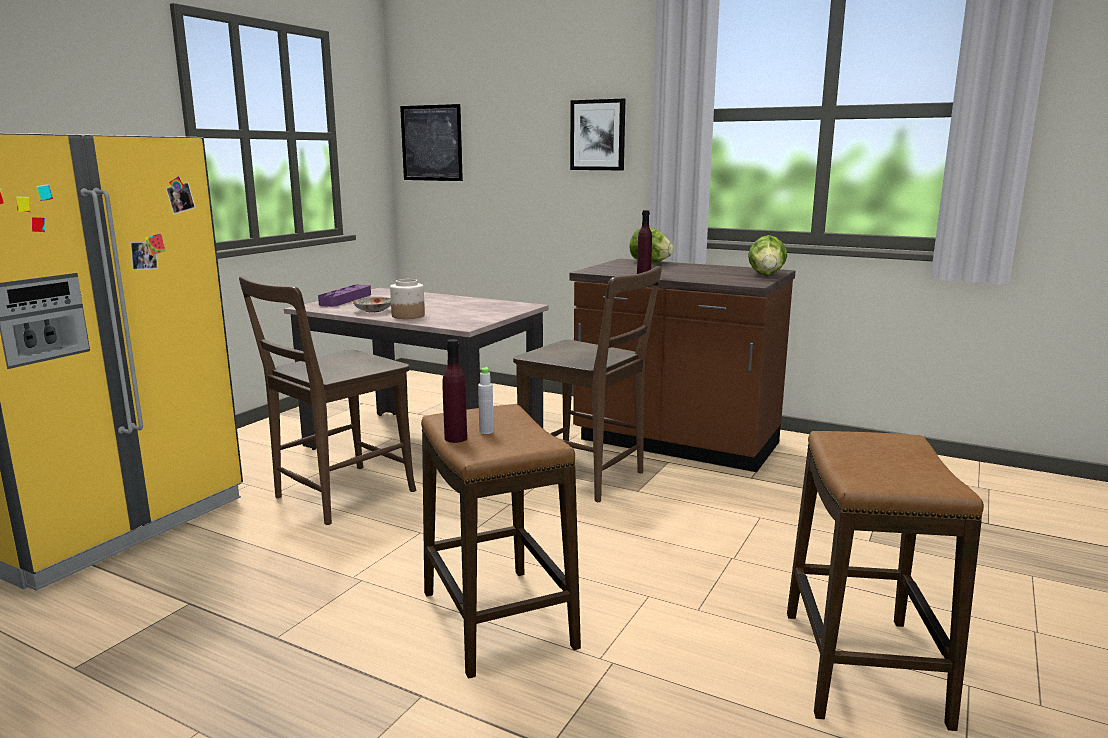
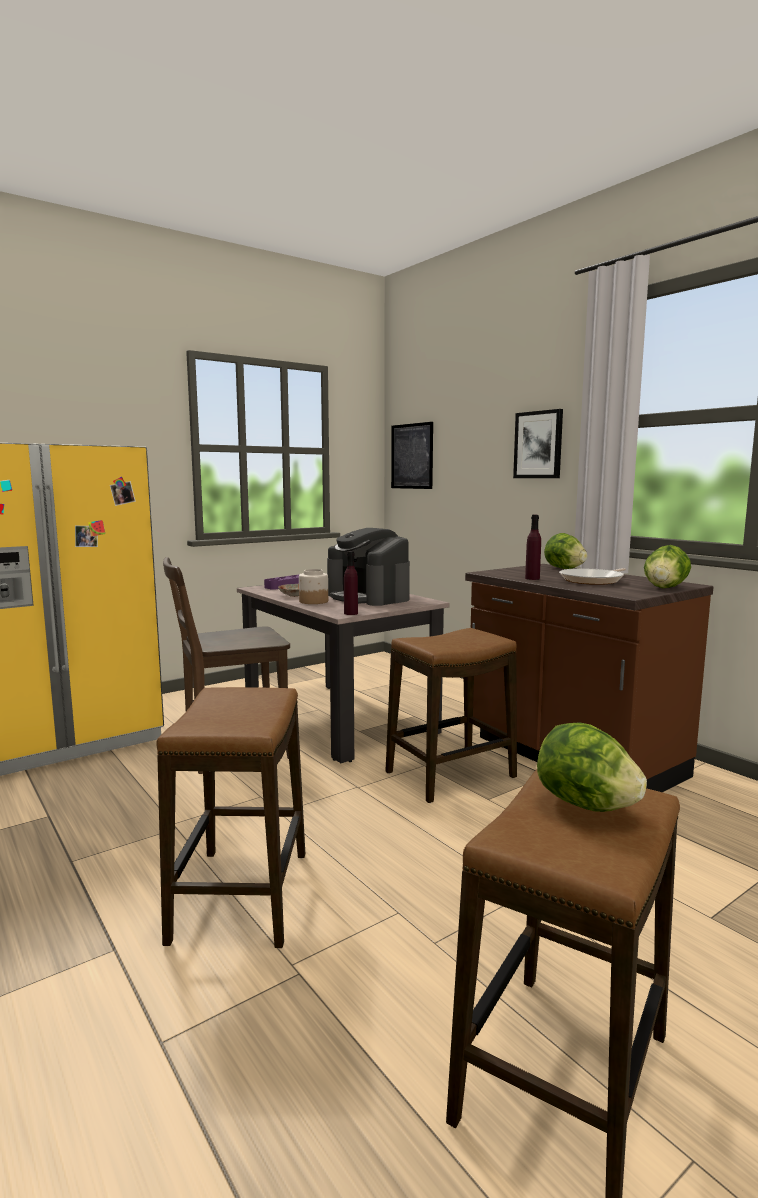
camera: 25 degrees right, 5 degrees down
(455, 438) = (195, 711): purple bottle -> purple bottle (351, 613)
(458, 306) = (368, 597): none -> coffee machine
(486, 431) = (229, 709): grey bottle -> none
(586, 477) = (450, 775): brown chair -> stool
(697, 272) = (593, 580): none -> frying pan
(879, 451) = (585, 805): none -> lettuce

